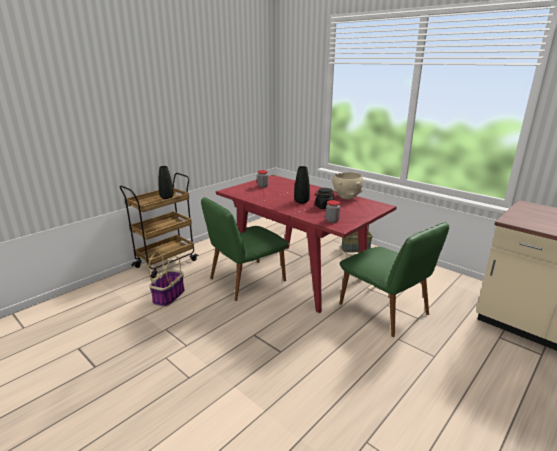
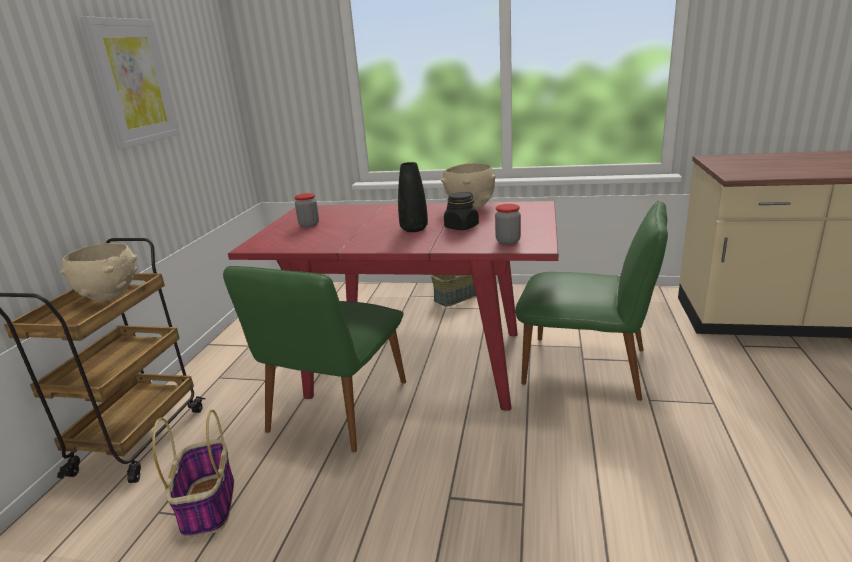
camera: 30 degrees left, 0 degrees up
(167, 197) = (110, 296): black vase -> beige bowl
(209, 102) = (133, 82): none -> picture

